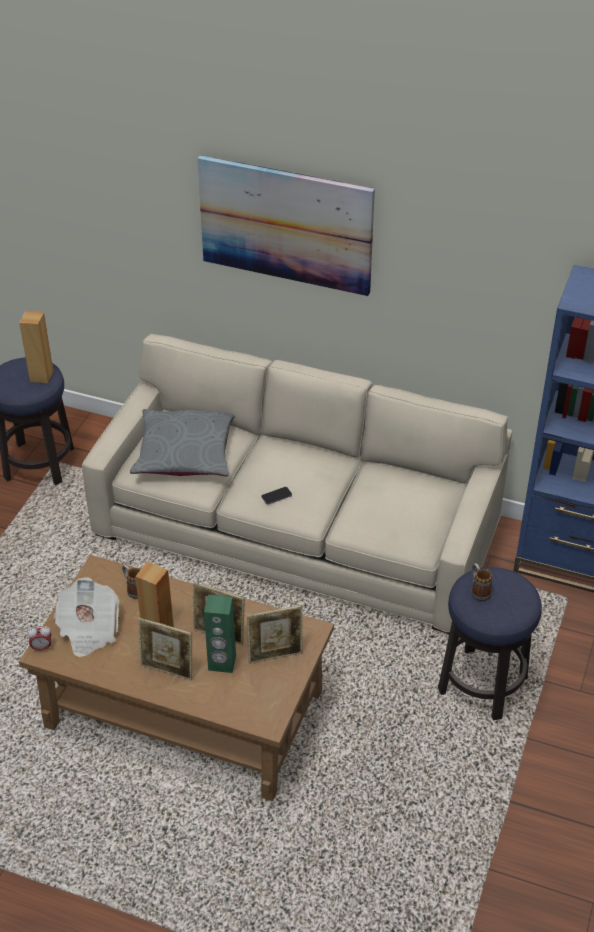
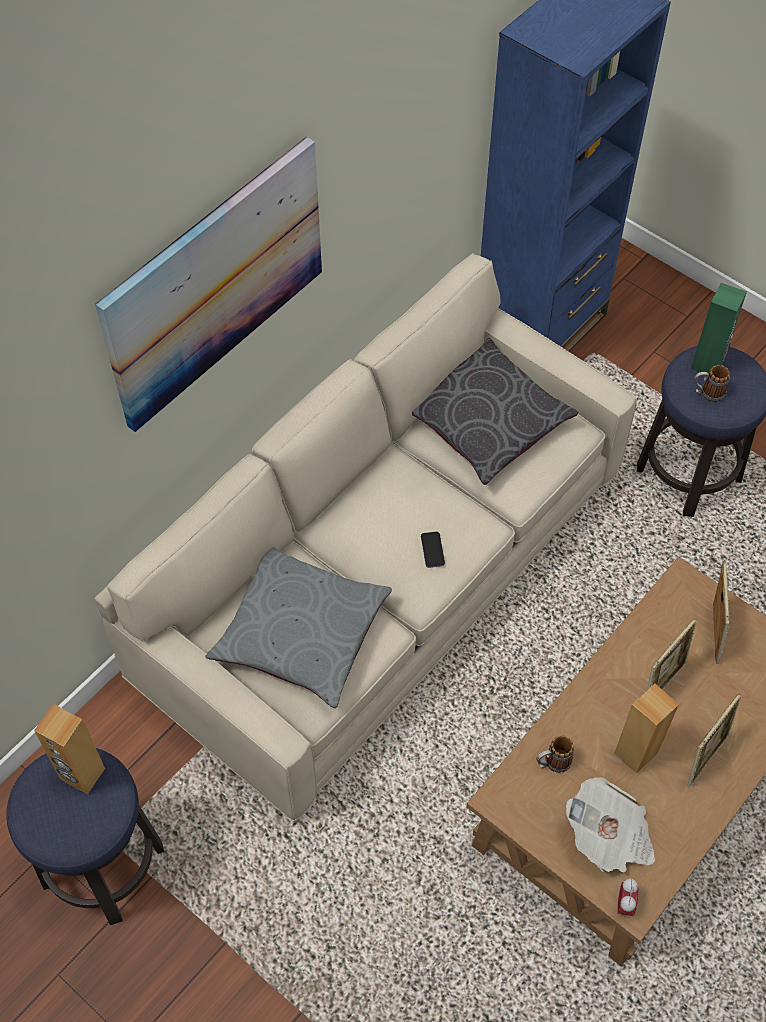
camera: 70 degrees left, 15 degrees up
(222, 663) = (709, 693): green speaker -> green speaker (708, 363)
(401, 497) = (486, 421): none -> grey pillow

